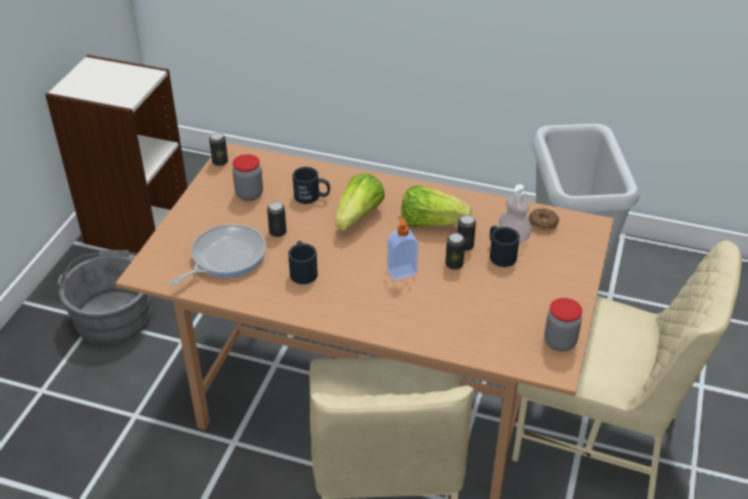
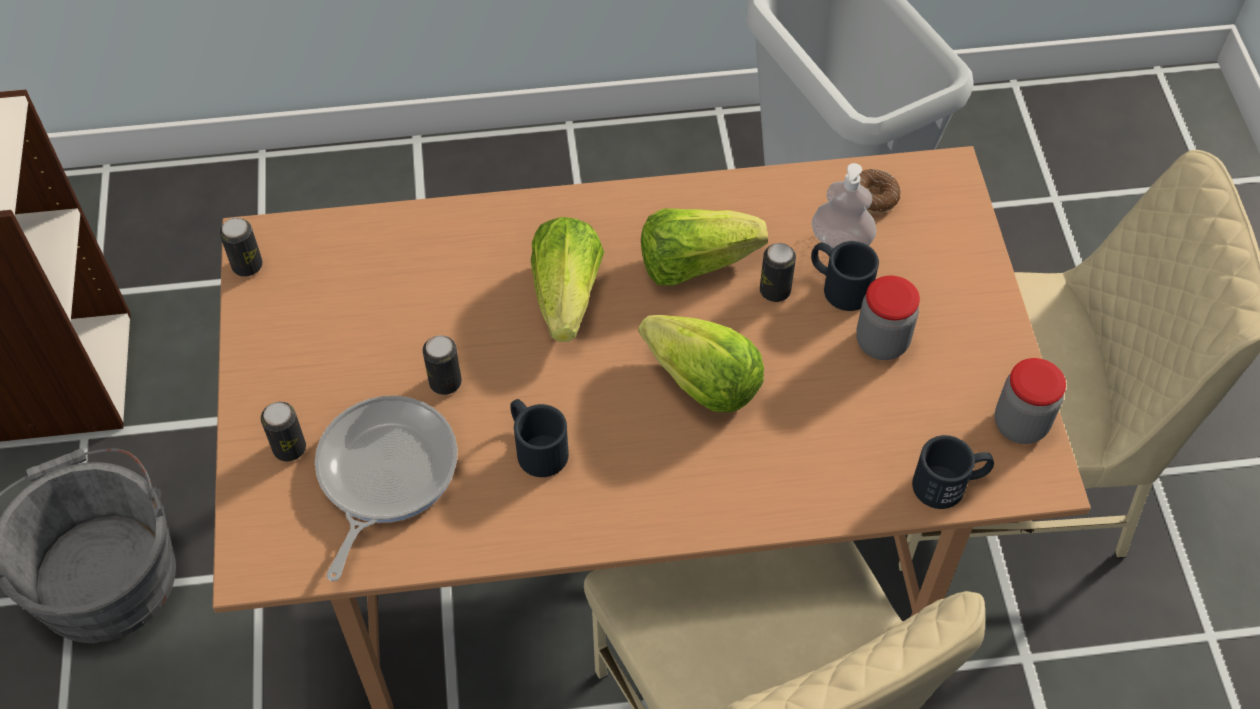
camera: 25 degrees left, 15 degrees up
(249, 194) = (345, 318): jar -> jar (882, 342)
(312, 197) = (461, 282): black mug -> black mug (950, 484)
(401, 271) = (702, 383): soap dispenser -> lettuce
(454, 264) = (778, 335): can -> can (289, 448)

